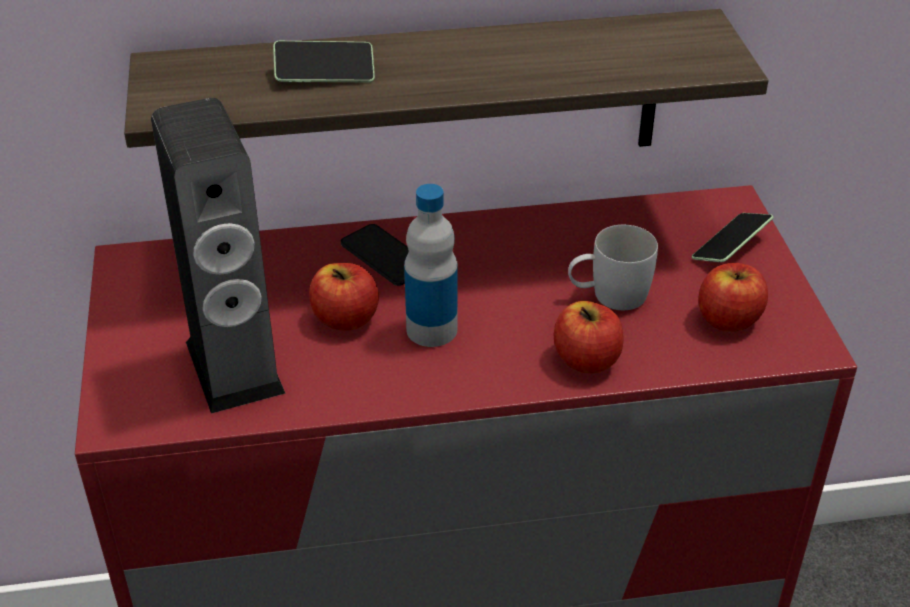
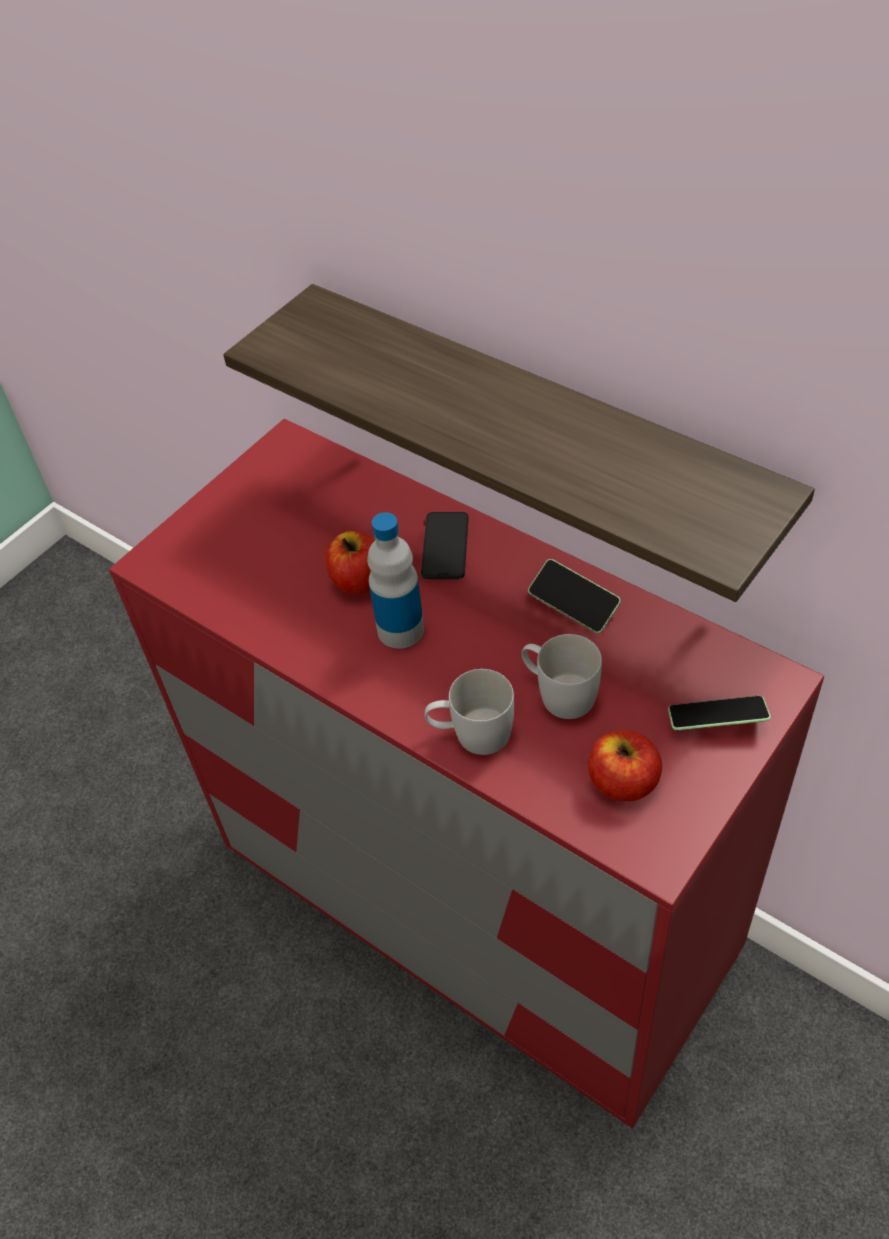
camera: 50 degrees right, 10 degrees up
(234, 367) = (252, 570): speaker -> none
(325, 75) = (401, 375): phone -> phone (573, 604)
(586, 360) = (471, 734): apple -> white mug

